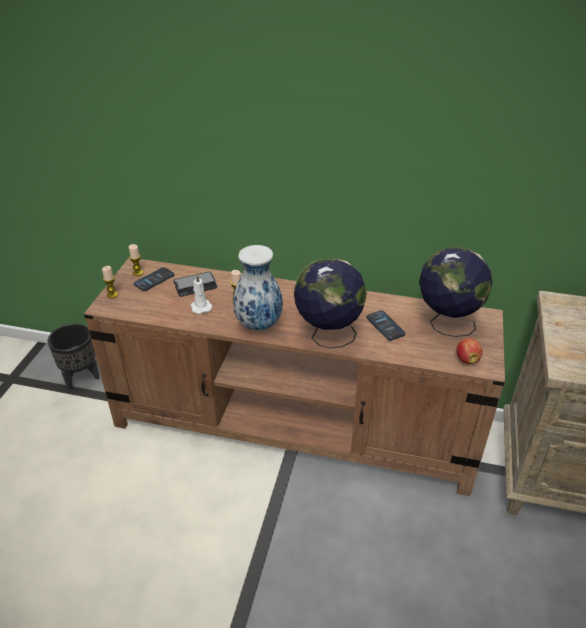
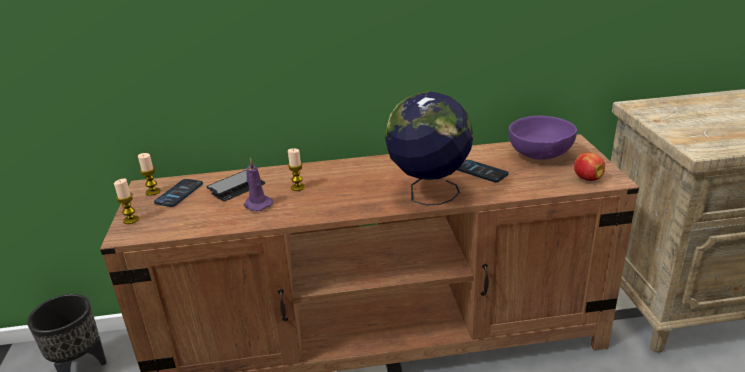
camera: 20 degrees left, 10 degrees down
(200, 306) = (257, 204): white candle -> purple candle
(259, 325) = (342, 204): vase -> none
(446, 324) = (540, 156): globe -> purple bowl

